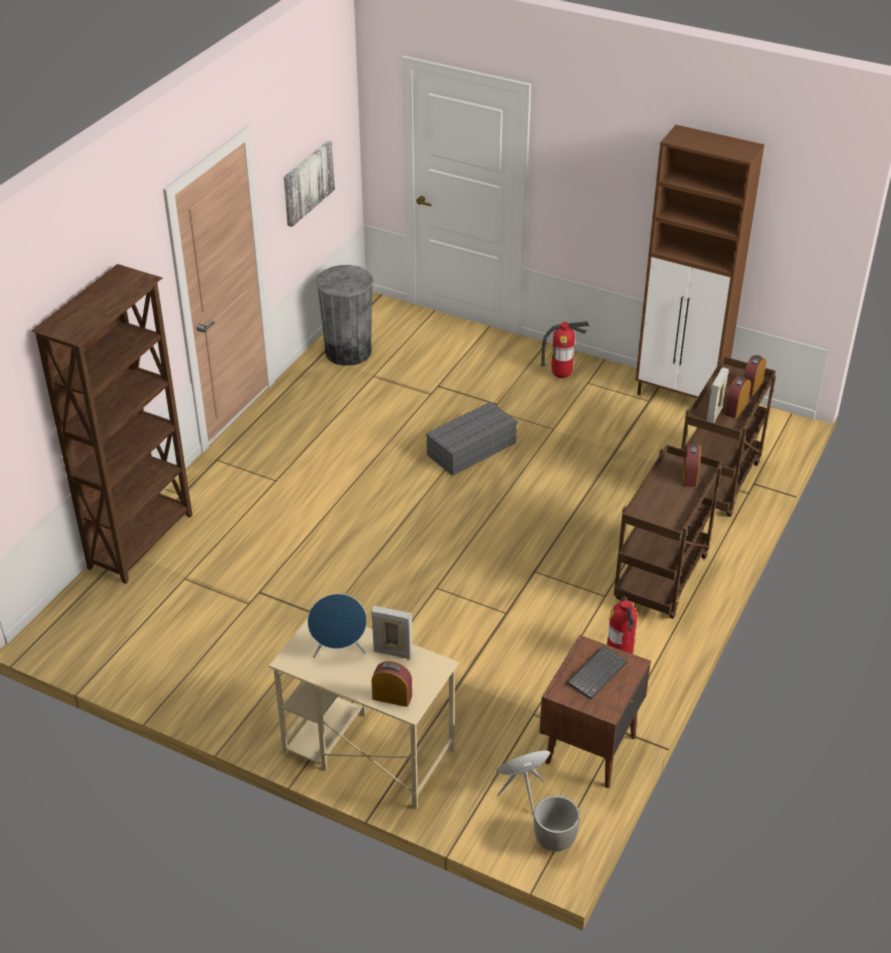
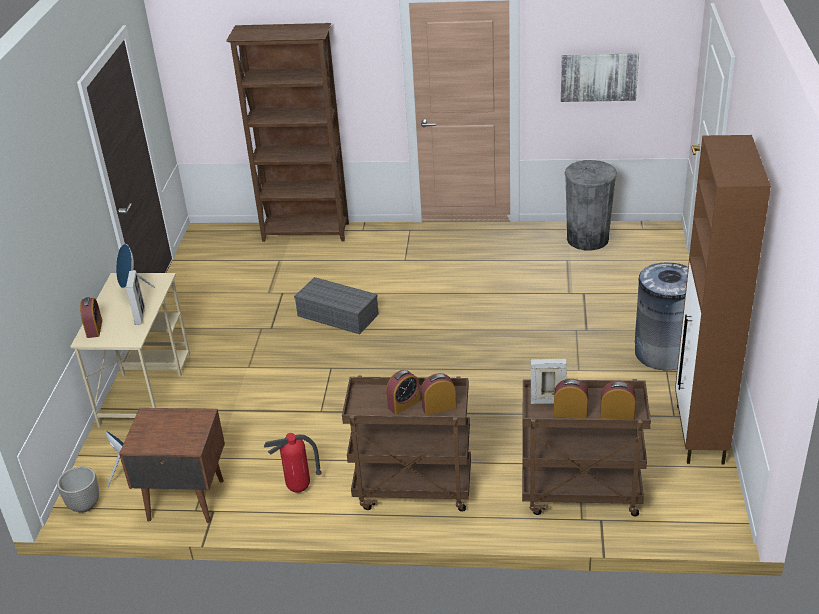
camera: 70 degrees right, 5 degrees down
(472, 448) = (515, 334): grey storage box -> grey storage box (339, 315)
(561, 375) = (662, 353): fire extinguisher -> grey trash can
(596, 672) = (176, 428): keyboard -> none
(673, 495) = (404, 404): none -> alarm clock

